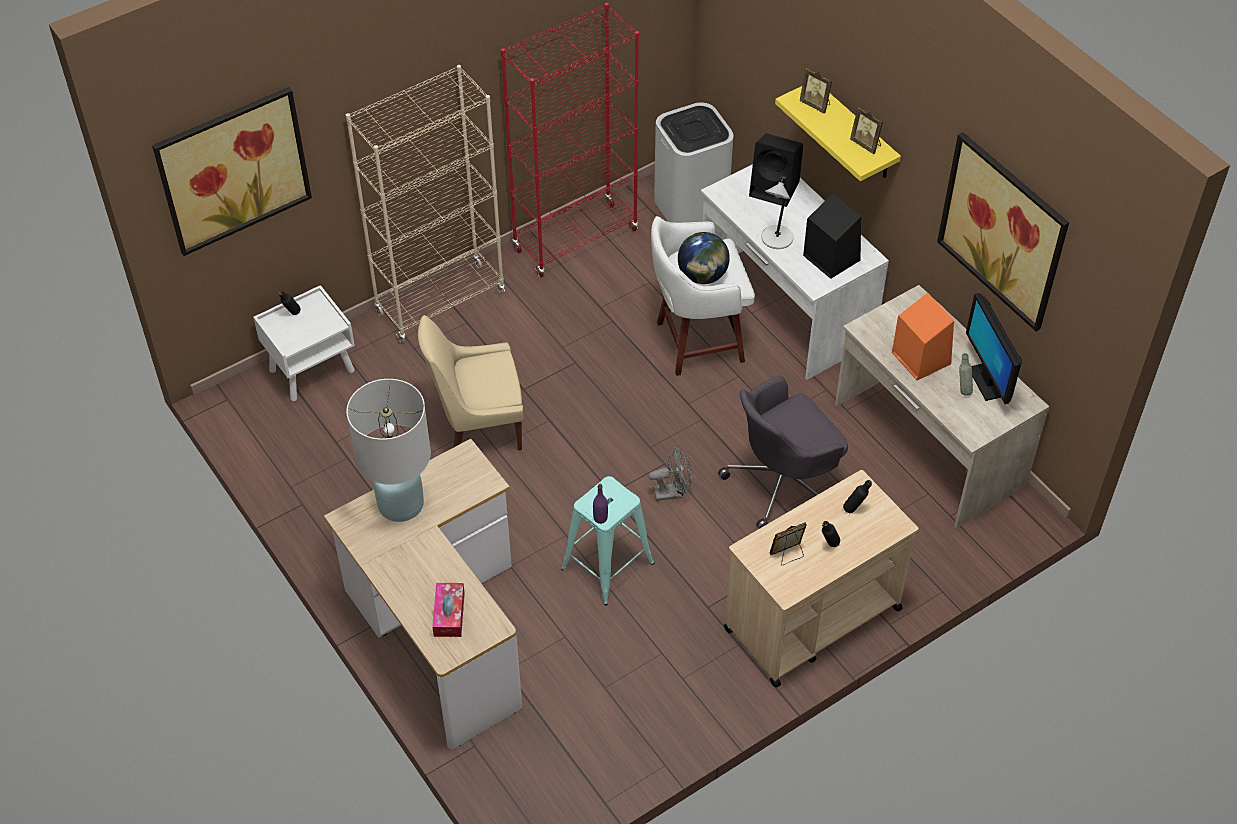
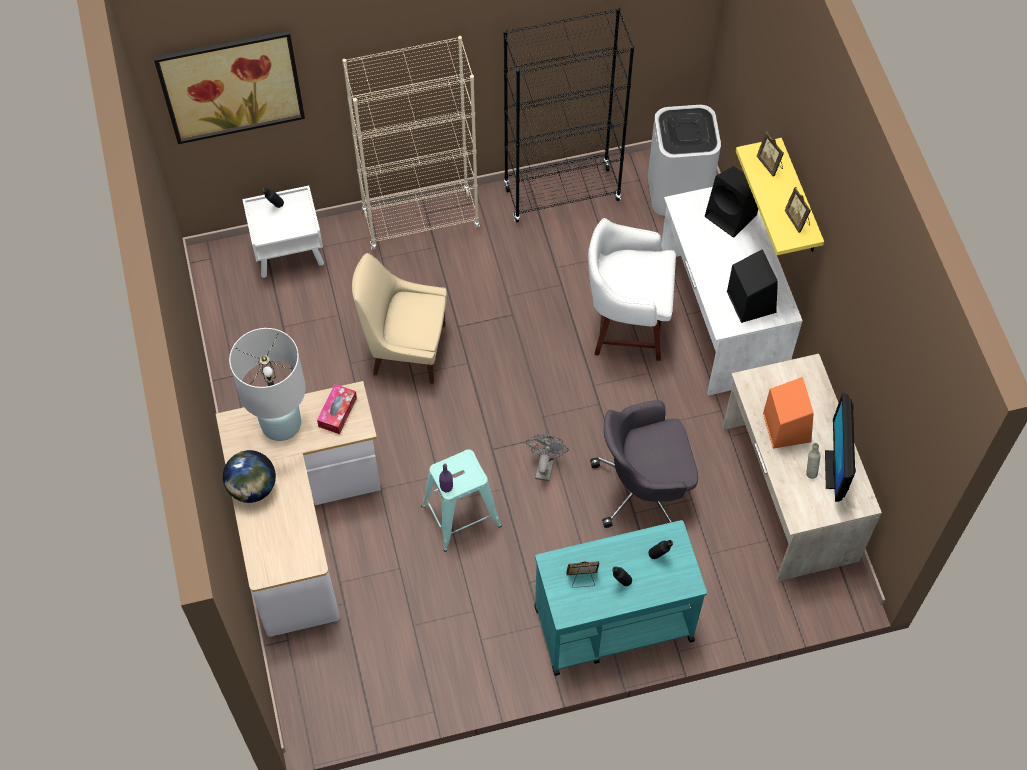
camera: 20 degrees right, 10 degrees up
(449, 614) = (280, 538): tissue box -> tissue box (337, 412)
(575, 240) = (562, 194): red bookcase -> black bookcase
(673, 492) = (545, 465): grey fan -> grey fan turned 90 degrees counterclockwise
(702, 276) = (631, 282): globe -> globe (252, 488)
(776, 239) = (710, 268): grey table lamp -> none
(811, 619) = (612, 623): beige cart -> turquoise cart
(1003, 230) = (876, 351): picture -> none

